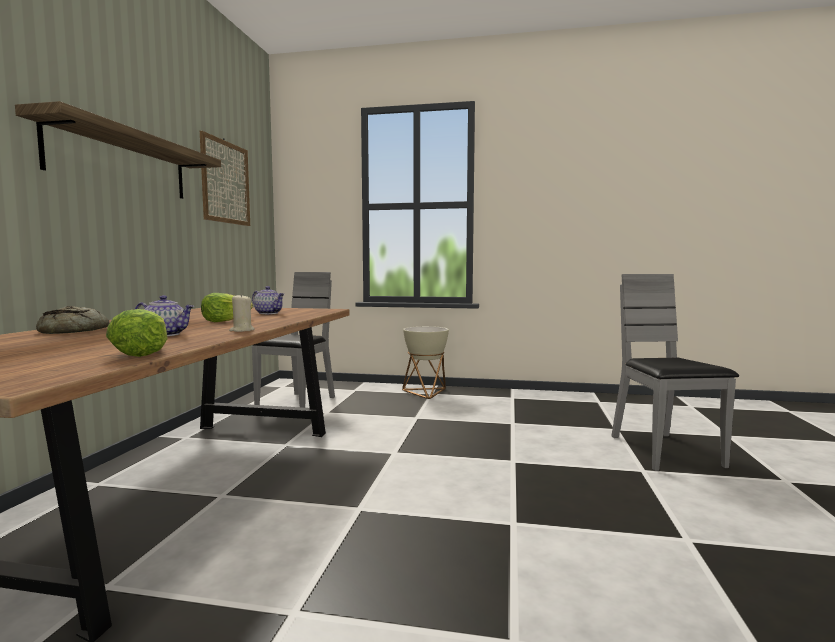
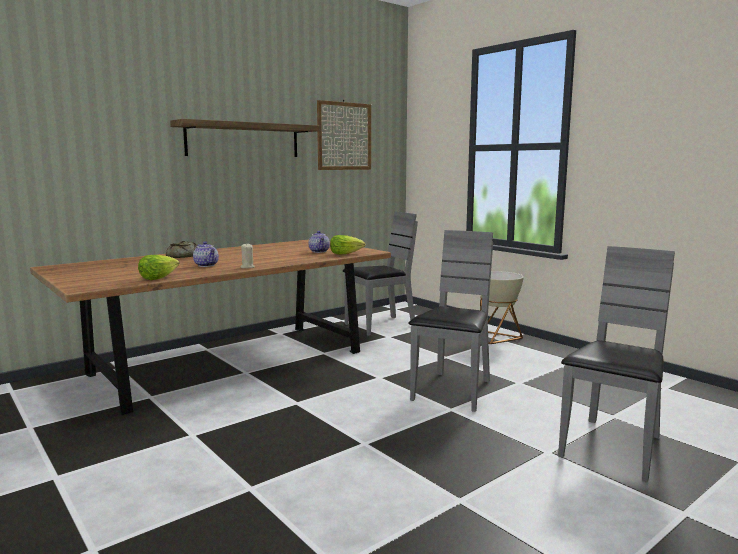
camera: 40 degrees right, 5 degrees up
(225, 321) = (269, 256): lettuce -> lettuce (345, 254)
(482, 445) = (453, 391): none -> grey chair

